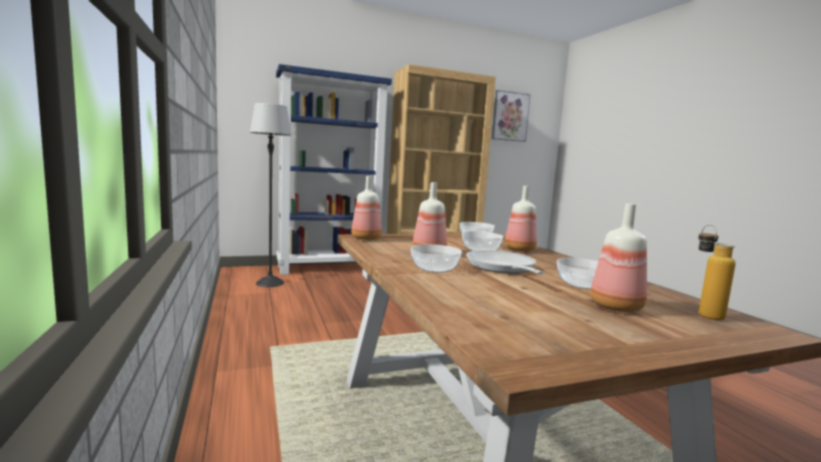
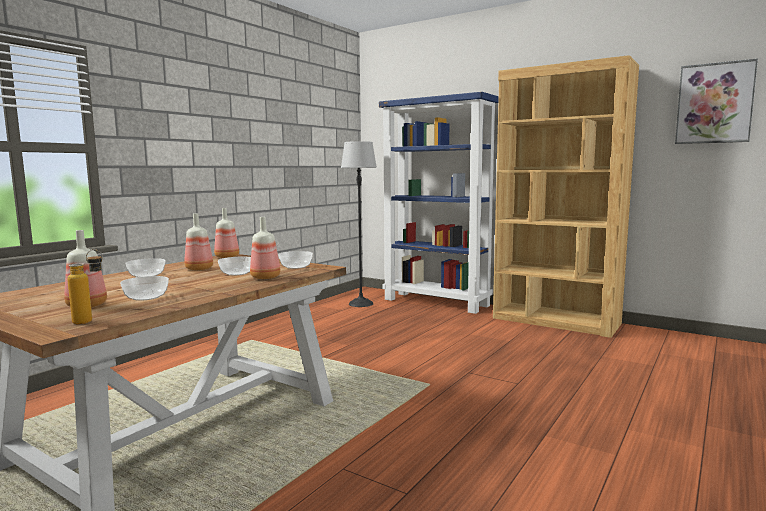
camera: 55 degrees right, 0 degrees up
(502, 268) = (175, 282): frying pan -> none

